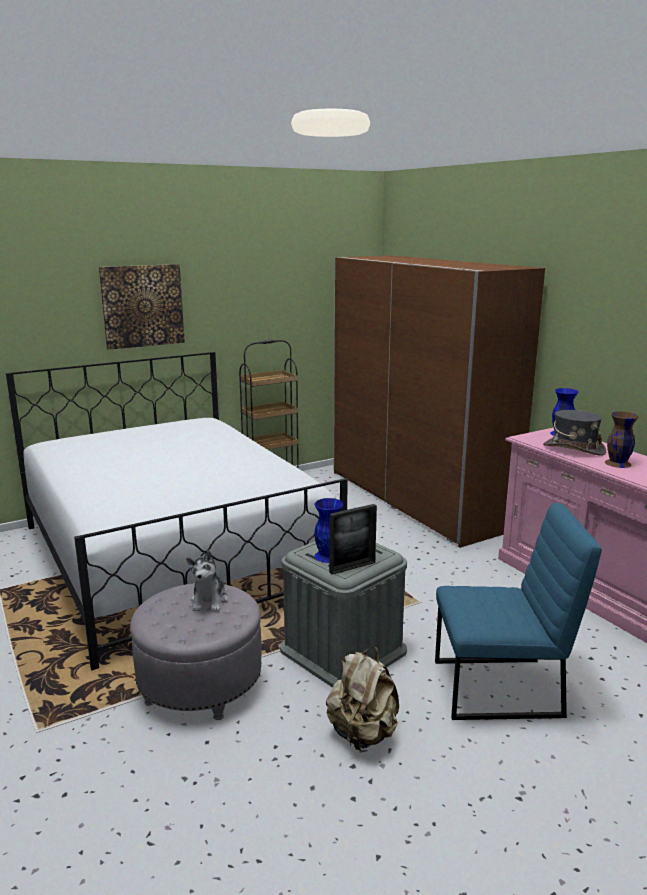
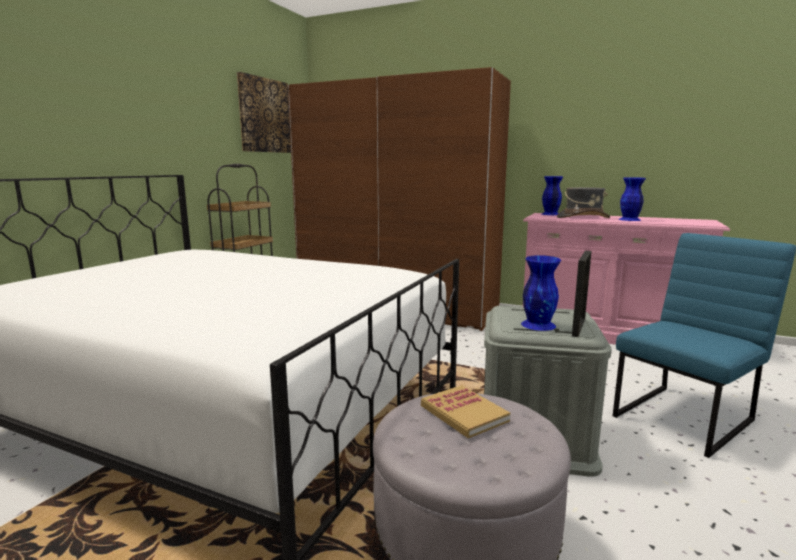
camera: 35 degrees left, 5 degrees down
(142, 306) = (92, 106): picture -> picture (264, 115)
(209, 600) = (464, 414): plush toy -> book
(362, 734) = (684, 508): beige backpack -> none
(617, 463) = (629, 219): brown vase -> blue vase

